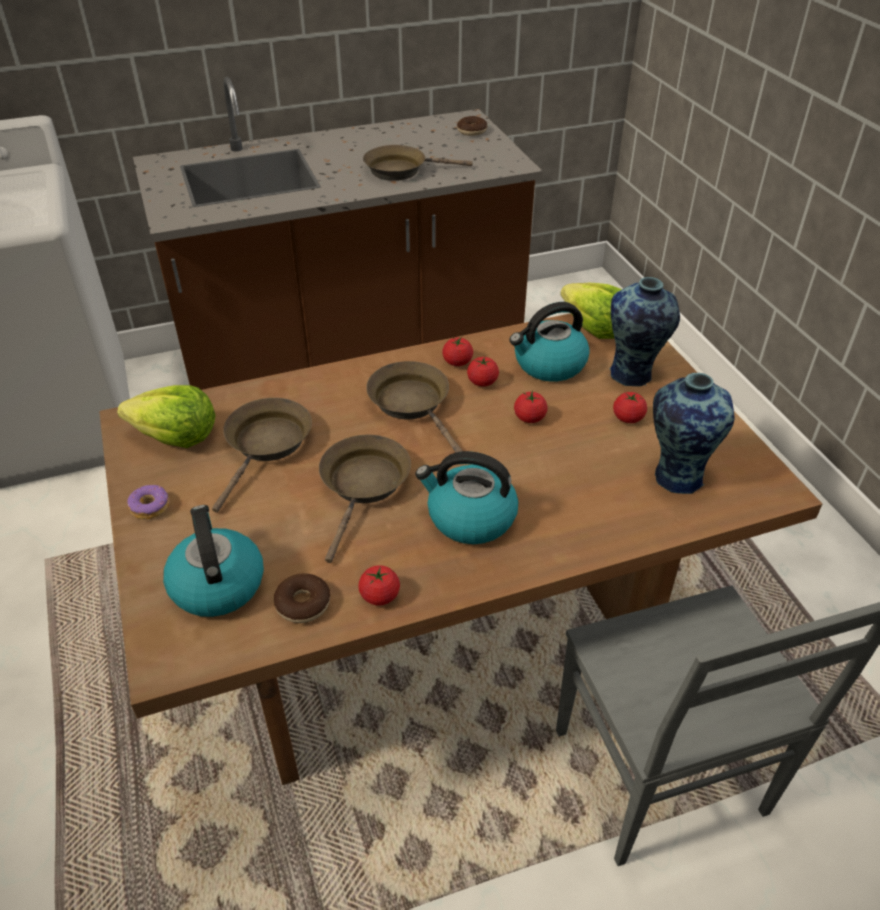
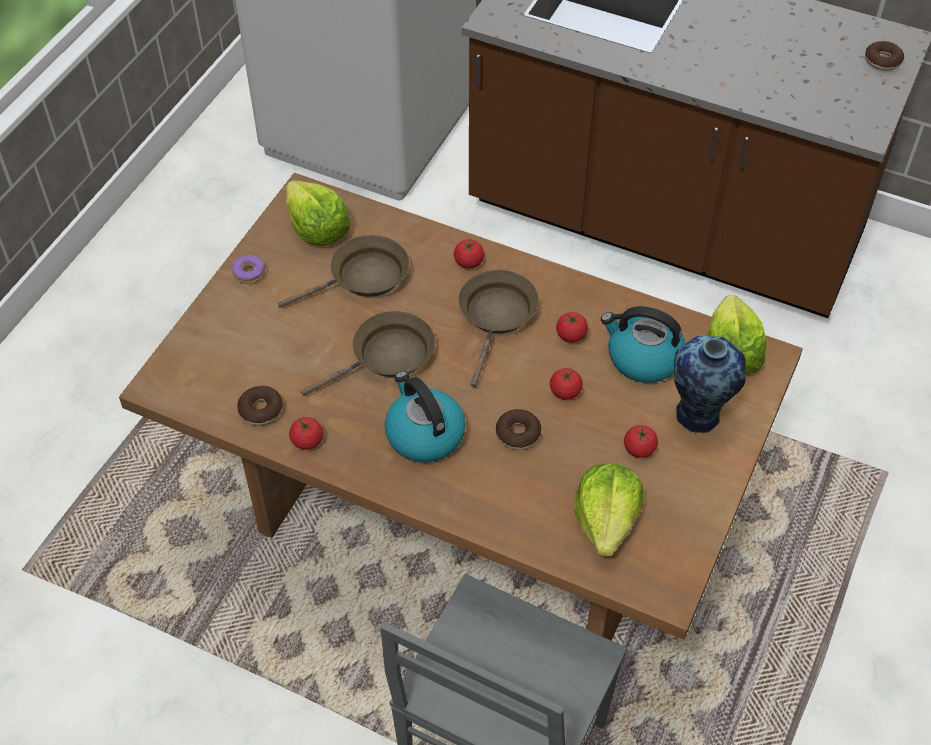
camera: 45 degrees right, 10 degrees up
(217, 584) = (230, 358): kettle -> none
(401, 170) = (746, 73): brown frying pan -> none
(457, 362) = (575, 304): tomato -> tomato (468, 262)
(537, 467) = (518, 434): none -> donut
(676, 476) = (606, 520): vase -> lettuce

